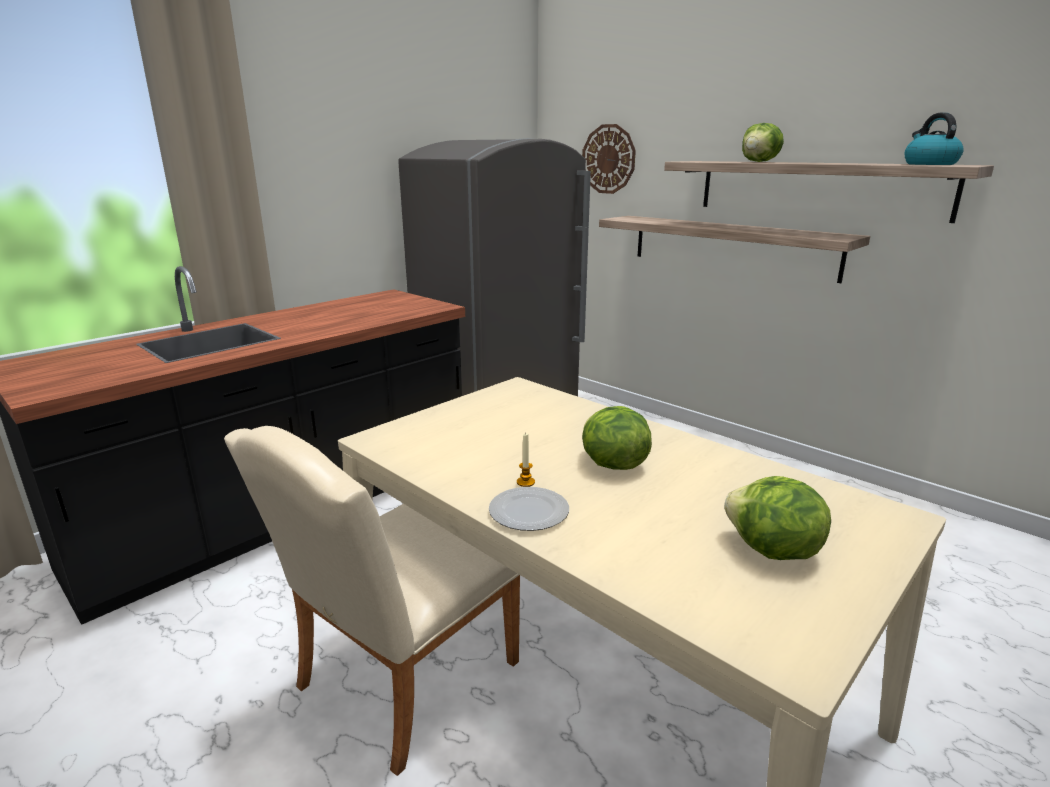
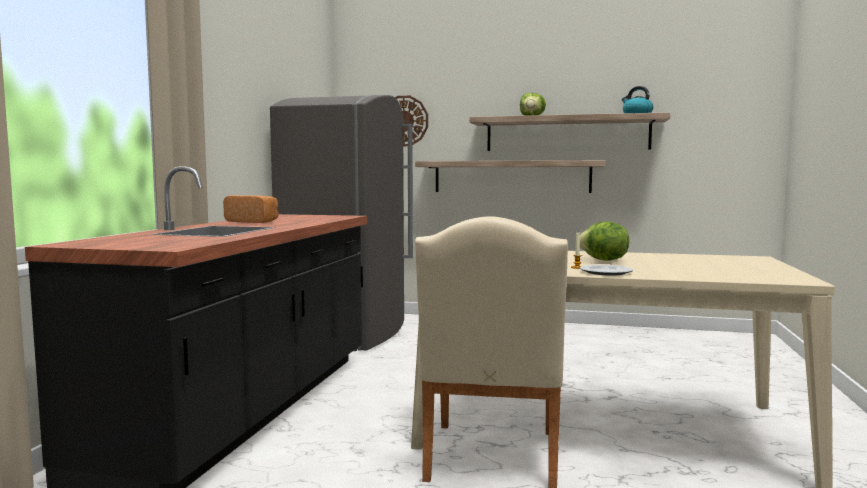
camera: 30 degrees left, 15 degrees down
(307, 315) = (253, 222): none -> bread
(772, 551) = (732, 267): lettuce -> none

